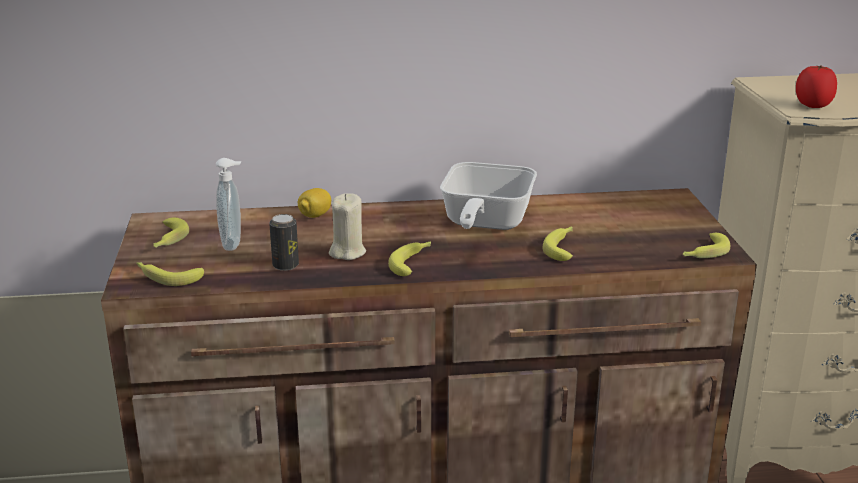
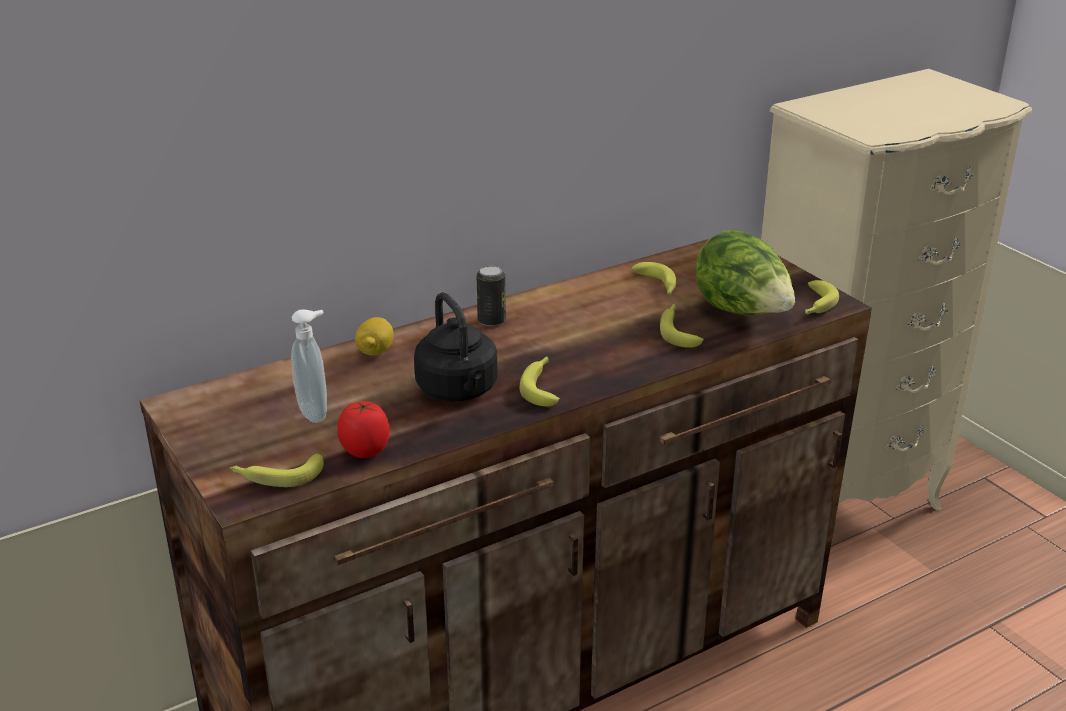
camera: 25 degrees left, 5 degrees up
(167, 240) = (226, 426): banana -> banana (657, 286)
(285, 265) = (404, 425): can -> can (491, 320)
(347, 252) = (459, 391): beige candle -> black kettle
(483, 223) = (572, 320): frying pan -> none
(632, 246) = (742, 313): none -> lettuce
(812, 106) = (880, 129): tomato -> tomato (365, 451)

